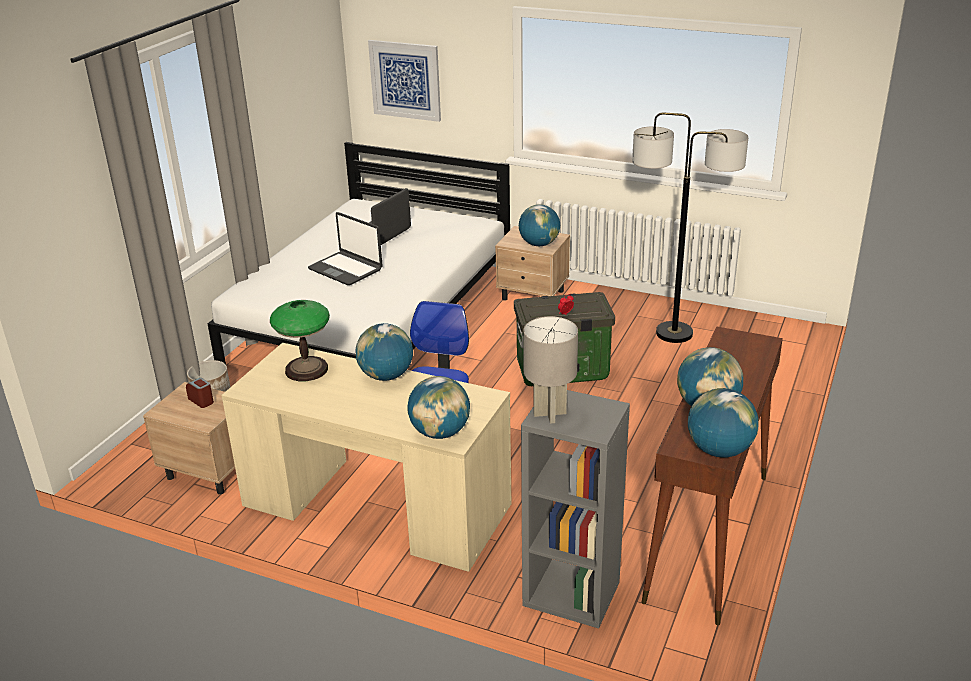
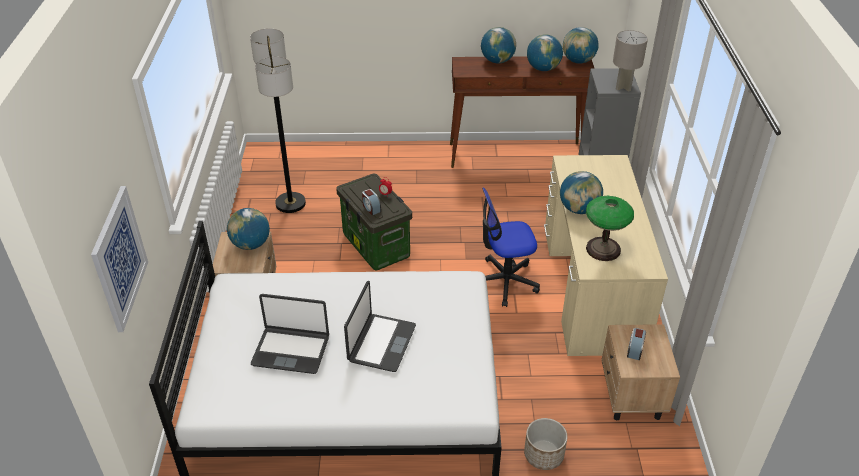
camera: 115 degrees left, 10 degrees up
(440, 432) = (616, 168): globe -> globe (497, 61)
(545, 302) = (371, 208): none -> alarm clock

